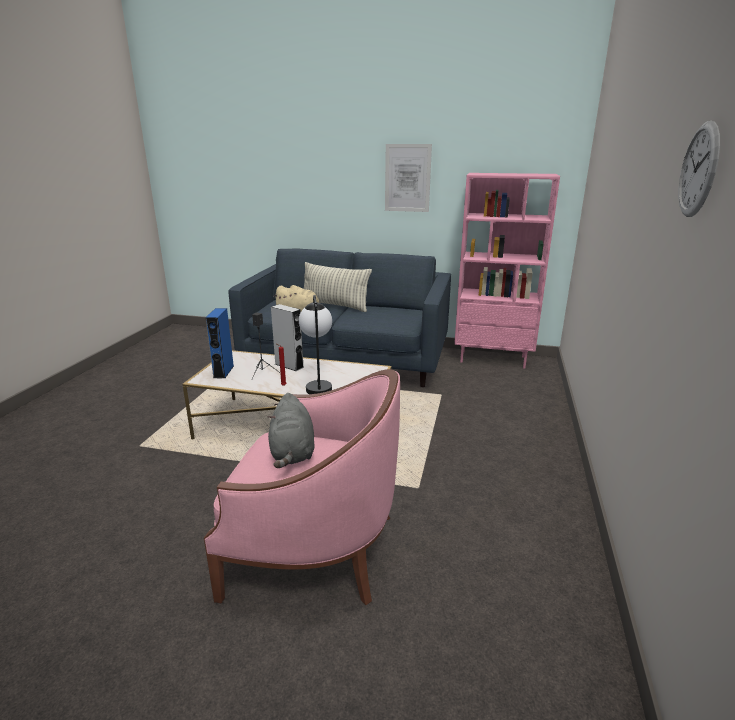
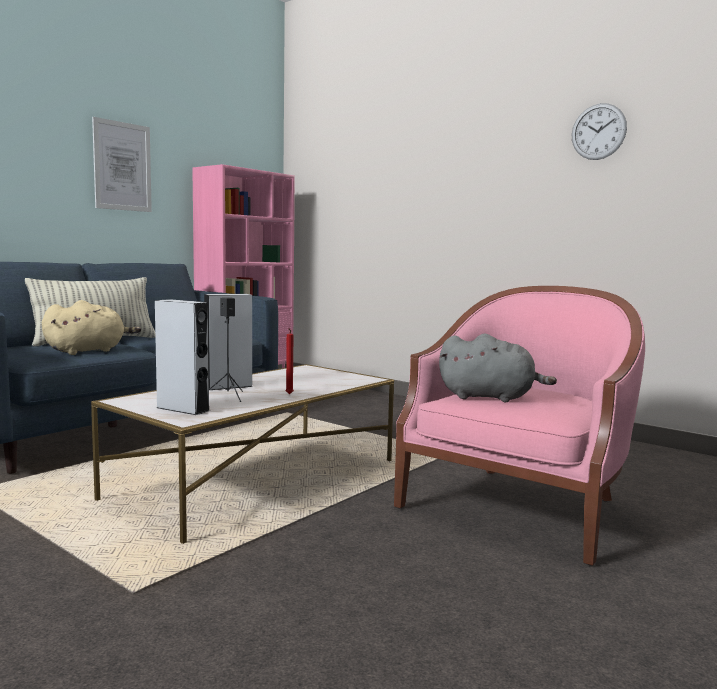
camera: 65 degrees left, 15 degrees down
(223, 372) = (183, 409): blue speaker -> grey speaker
(318, 385) = (312, 385): table lamp -> none

